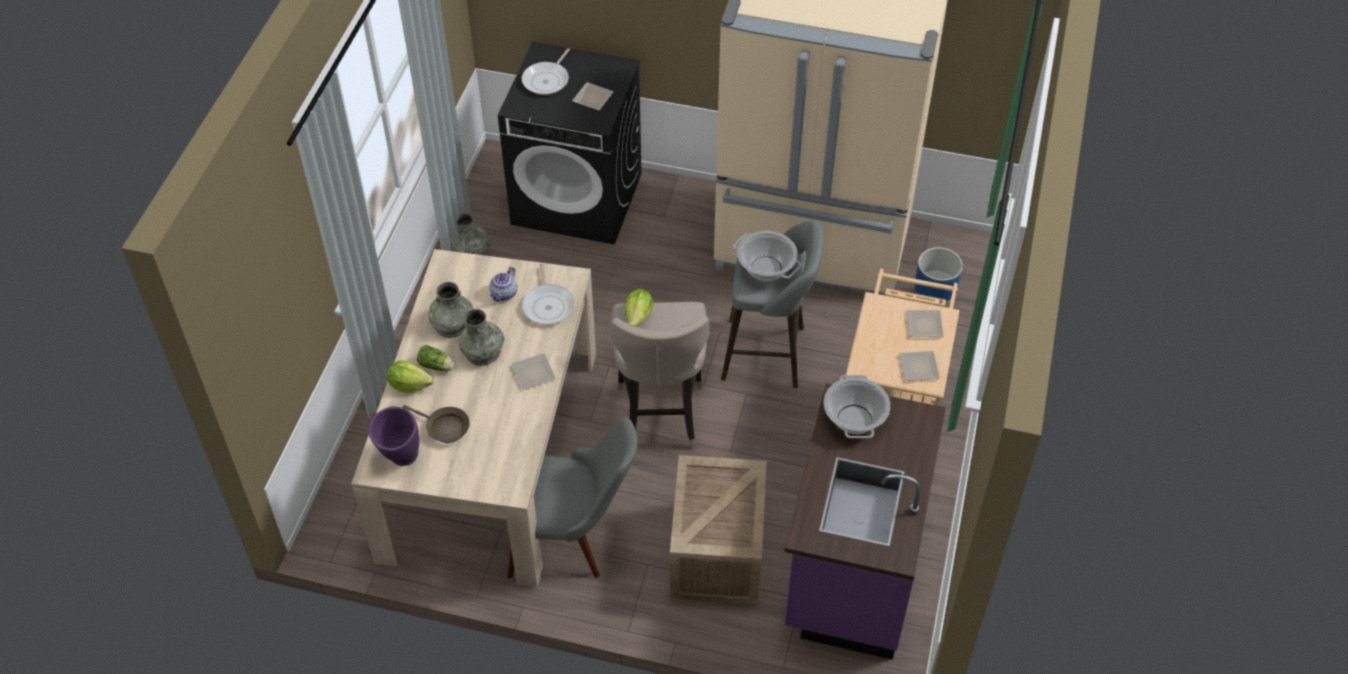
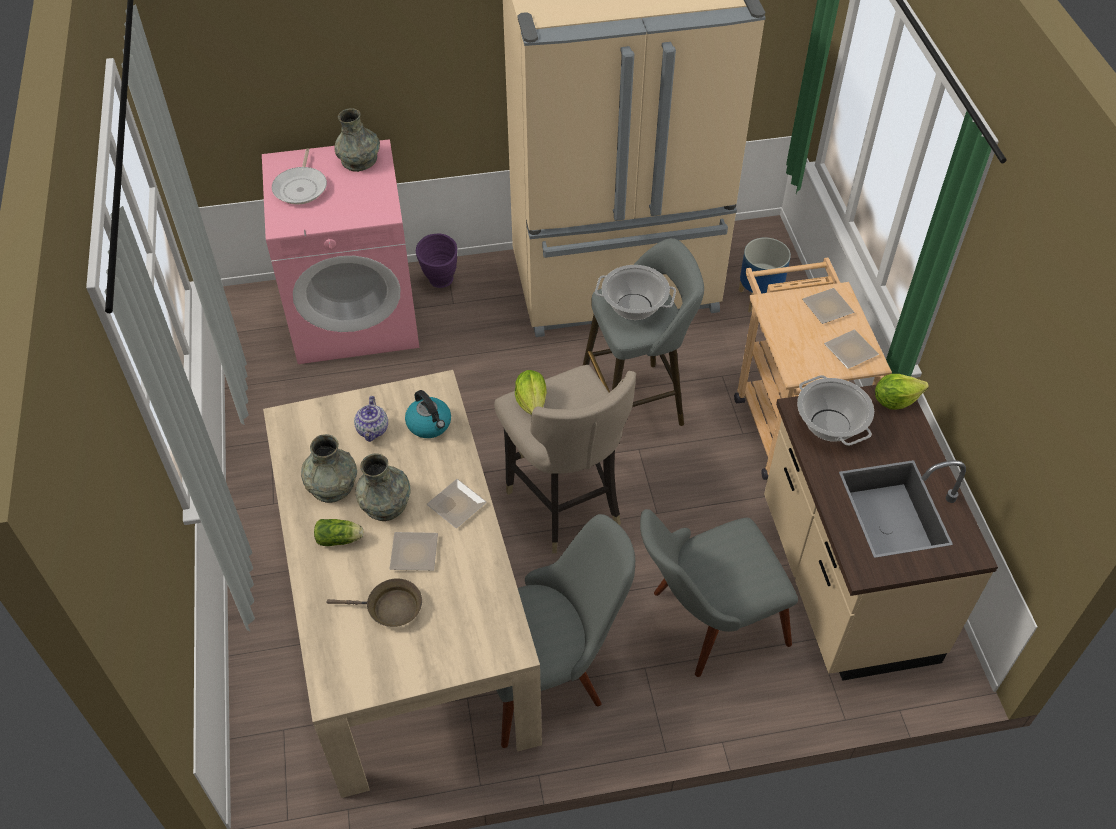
camera: 25 degrees left, 0 degrees up
(400, 460) = (358, 667): purple vase -> purple vase (440, 283)
(409, 385) = (320, 574): lettuce -> lettuce (895, 400)
(471, 251) = (269, 406): grey vase -> grey vase (359, 160)
(548, 305) = (429, 424): frying pan -> kettle
(578, 198) = (355, 314): black washing machine -> pink washing machine
(594, 98) = (363, 190): plate -> plate (416, 552)
(716, 550) = (704, 623): crate -> grey chair
(852, 565) = (844, 581): purple counter -> beige counter

